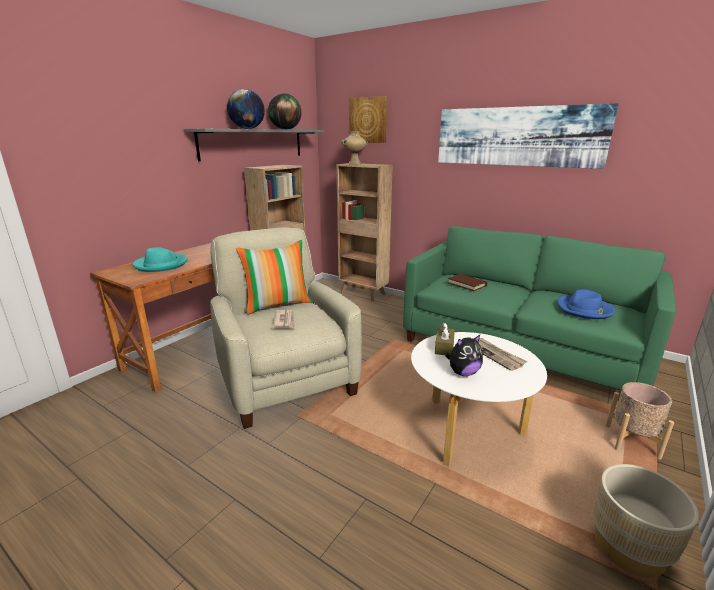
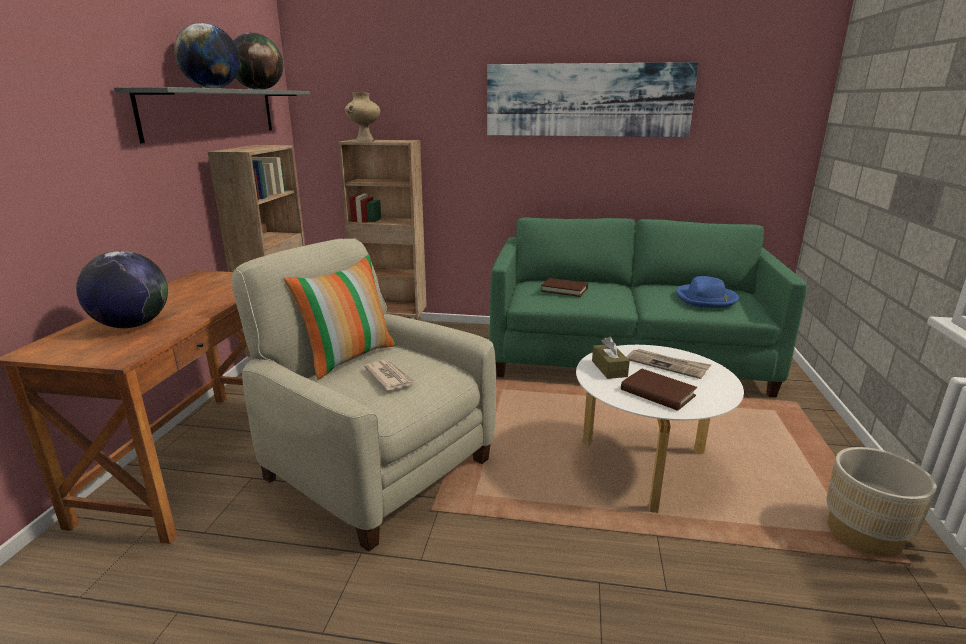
camera: 25 degrees left, 0 degrees up
(161, 265) = (132, 325): turquoise hat -> globe
(368, 120) = (375, 77): picture -> none
(463, 373) = (657, 393): plush toy -> brown book
(631, 441) = (793, 430): beige planter -> none

